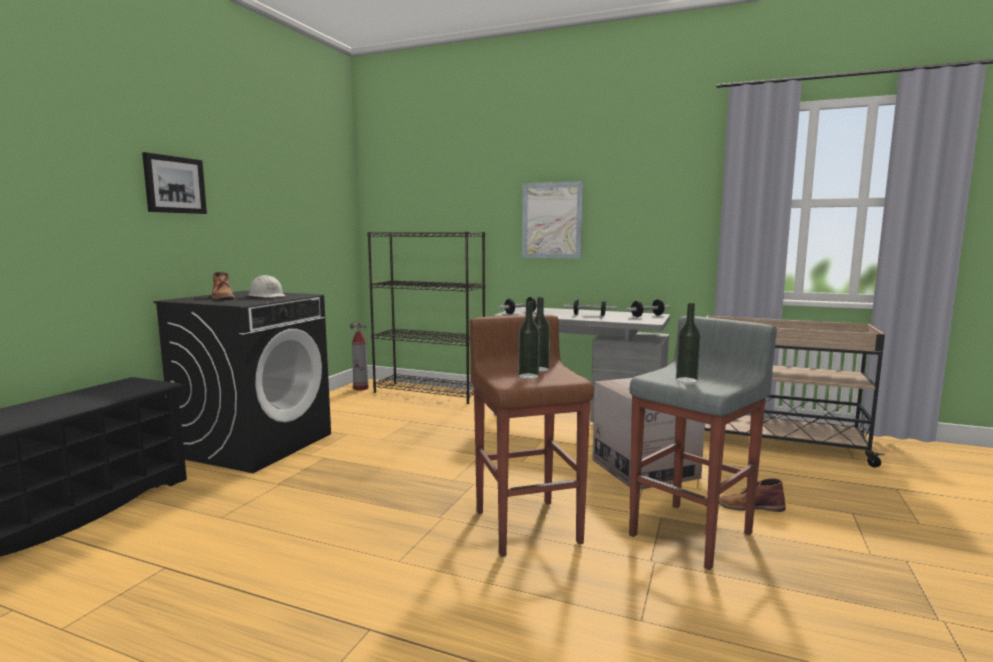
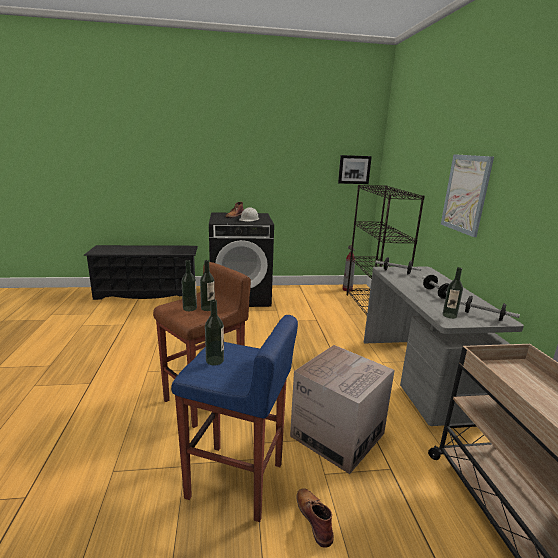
camera: 60 degrees right, 10 degrees up
(174, 185) = (230, 153): picture -> picture (354, 169)
(640, 320) = (449, 315): none -> bottle
(693, 534) = (236, 482): grey stool -> blue stool

